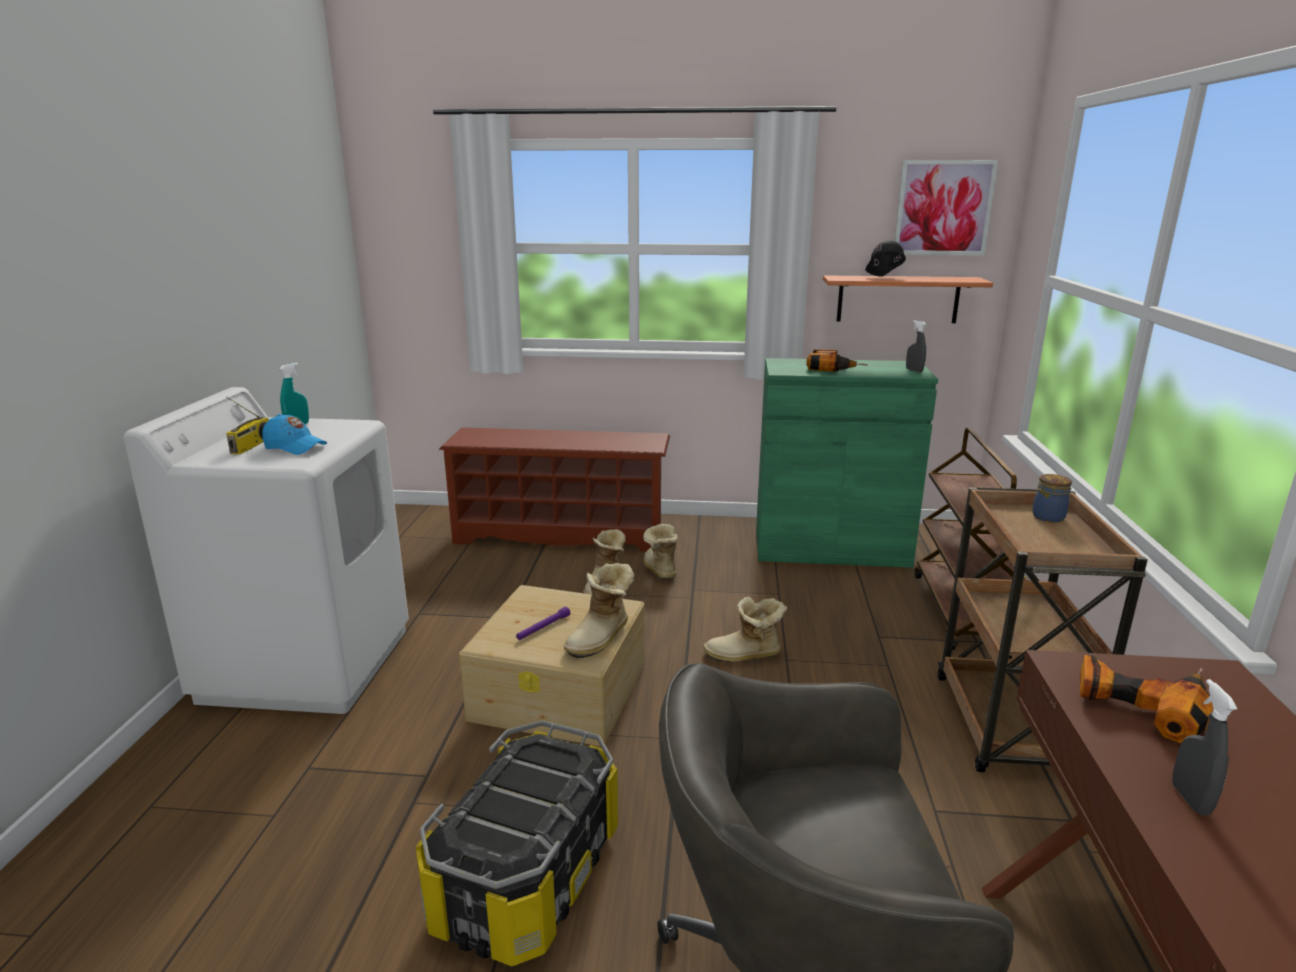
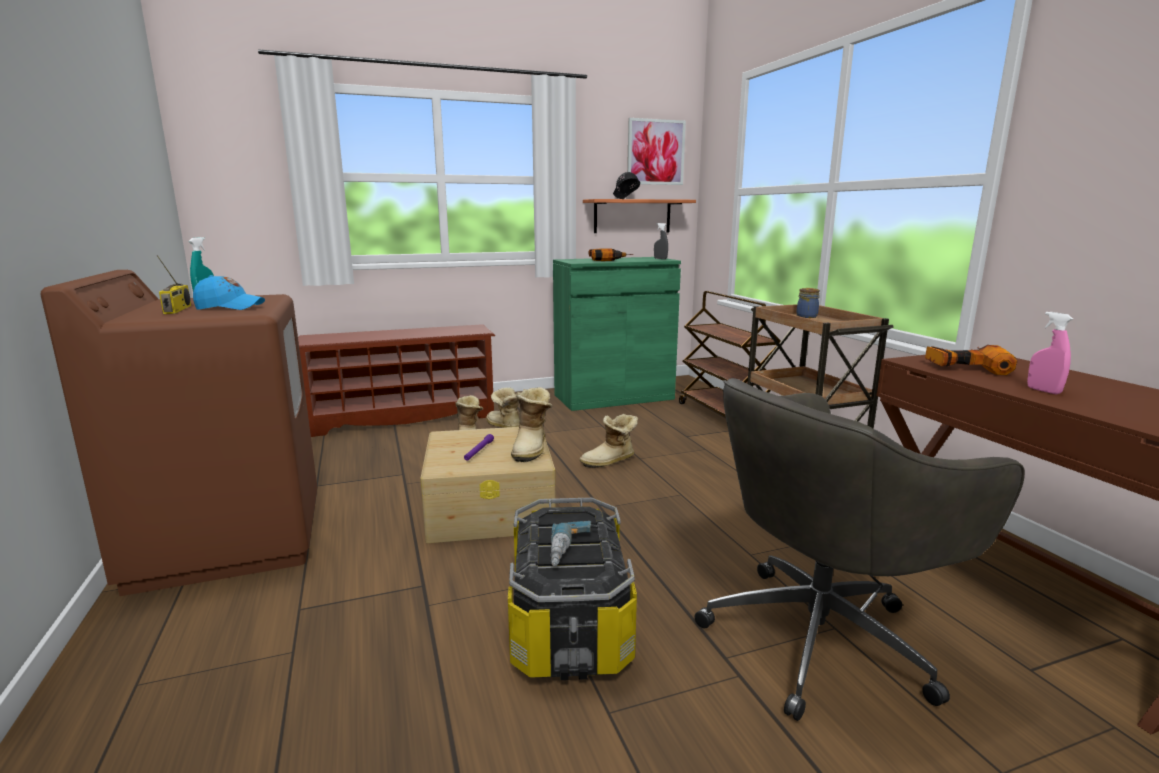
camera: 25 degrees left, 5 degrees down
(307, 663) = (230, 539): white washing machine -> brown washing machine
(517, 808) = (573, 551): none -> power drill
(1190, 799) = (1043, 391): grey spray bottle -> pink spray bottle

